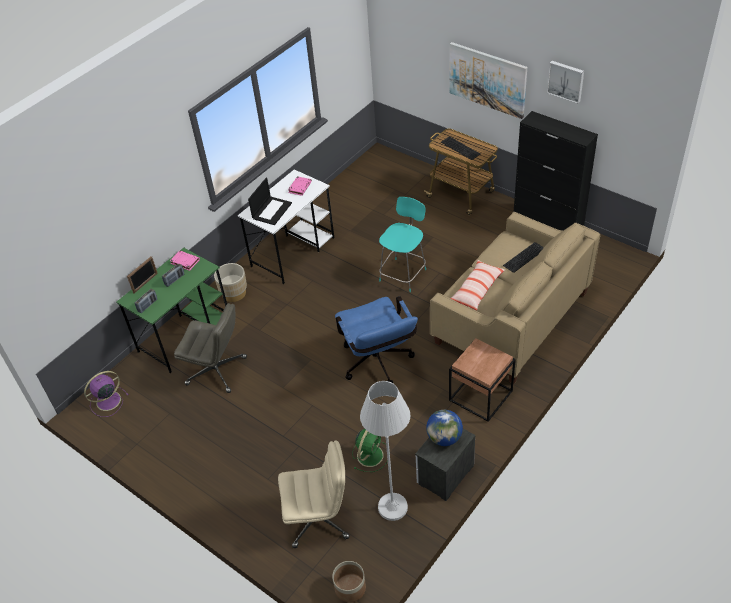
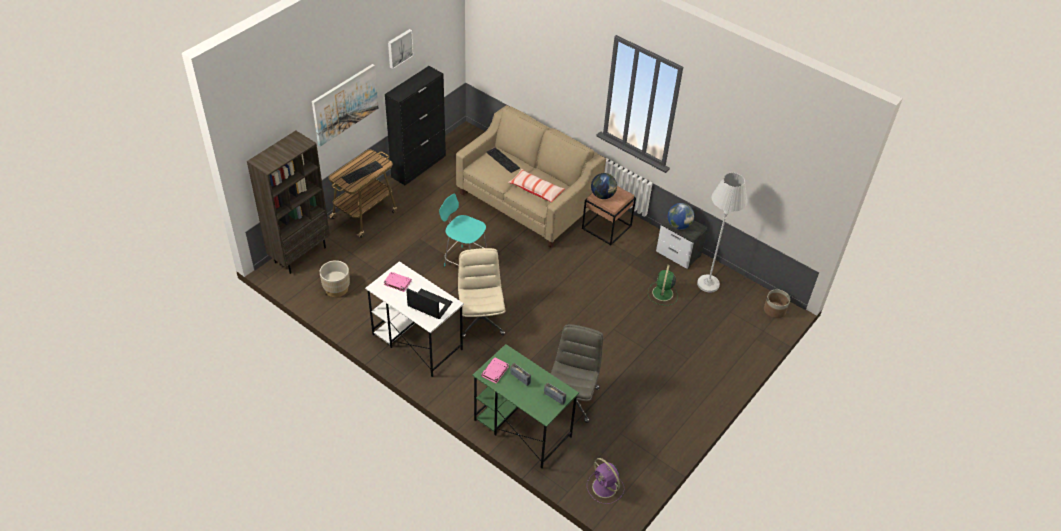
camera: 95 degrees left, 0 degrees up
(145, 283) = (522, 402): picture frame -> none
(234, 293) = (469, 389): beige planter -> beige planter (336, 289)
(319, 518) = (721, 326): beige office chair -> beige office chair (480, 320)
(370, 454) = (662, 294): green fan -> green fan turned 105 degrees counterclockwise
(378, 365) = (572, 284): blue office chair -> none
(399, 163) = (300, 254): none -> brown bookcase
(481, 353) = (603, 195): none -> globe

